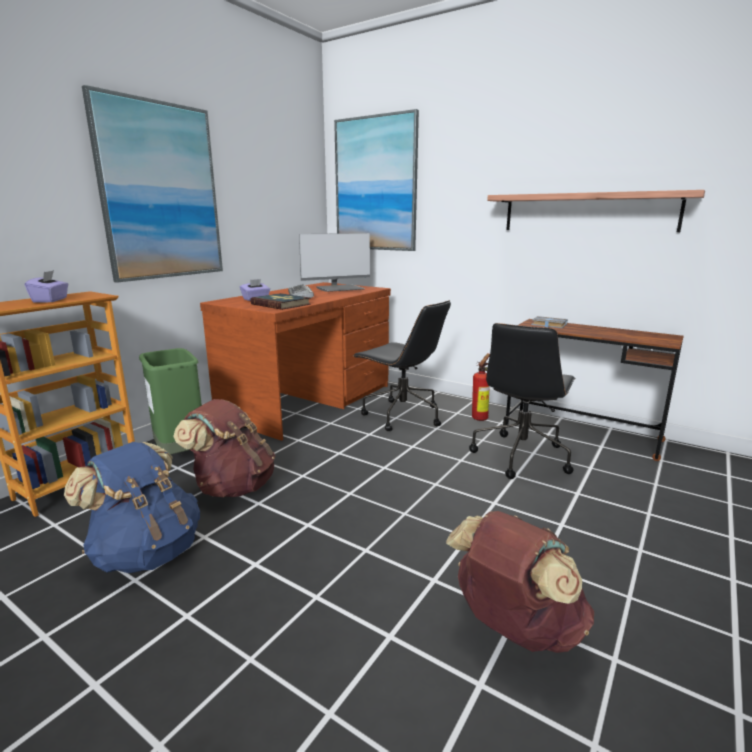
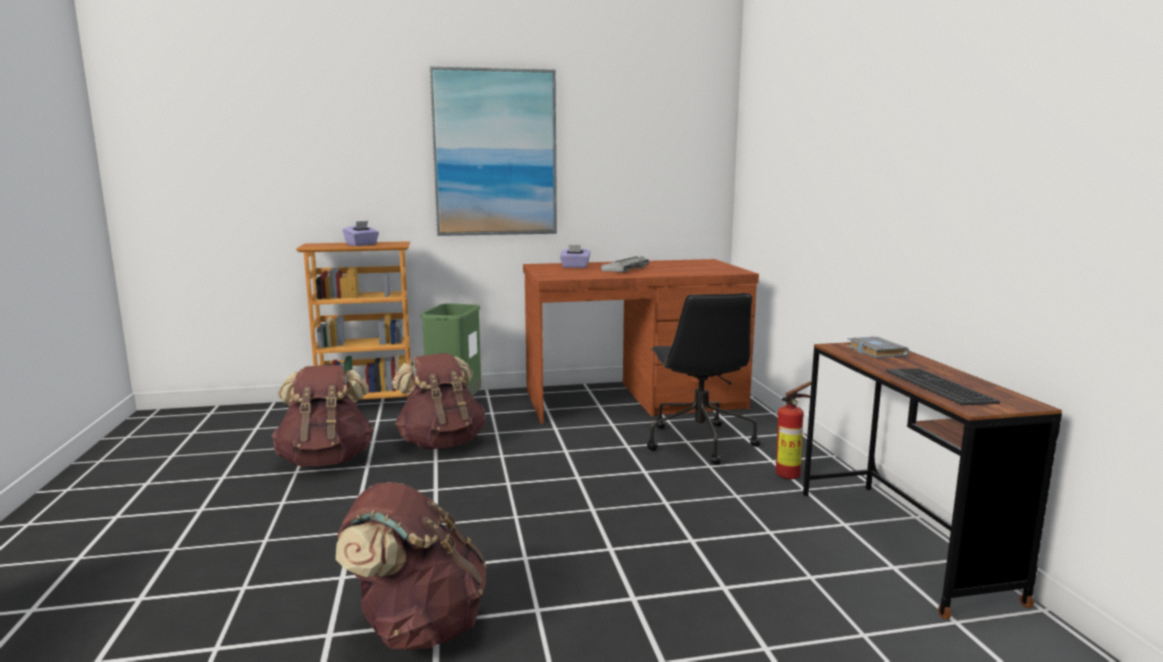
camera: 45 degrees right, 5 degrees down
(147, 552) = (326, 460): blue backpack -> brown backpack
(281, 304) = (575, 274): book -> none
(339, 289) = (694, 267): monitor -> none
(375, 185) = (770, 135): picture -> none
(521, 455) = (746, 527): black office chair -> none
(588, 212) = (959, 176): shelf -> none
(627, 336) = (939, 387): none -> keyboard

